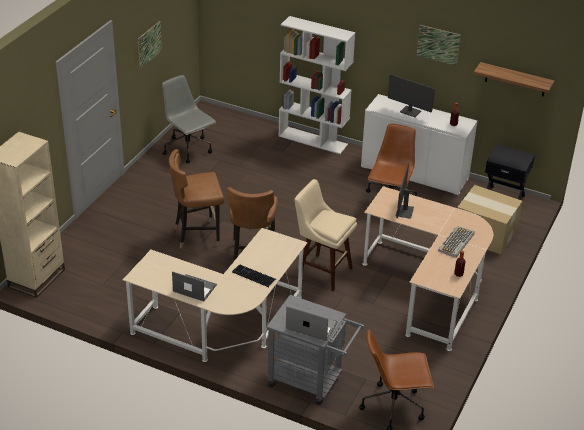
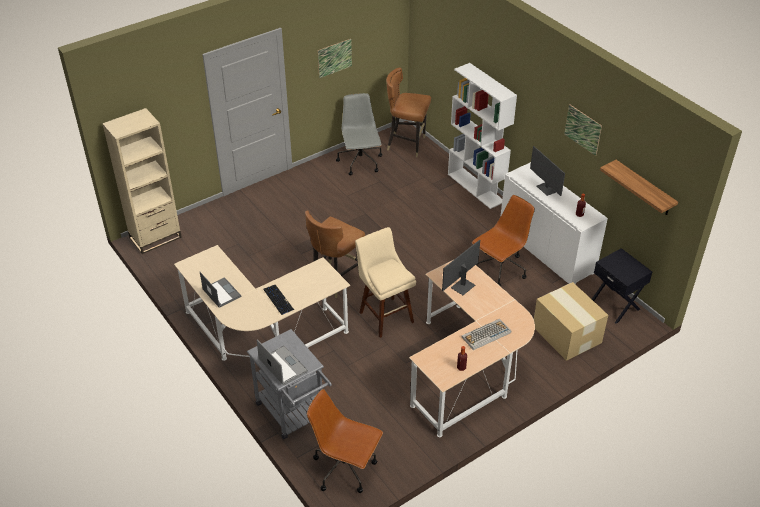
camera: 30 degrees right, 5 degrees up
(198, 235) = (306, 244): brown chair -> brown chair (407, 145)

